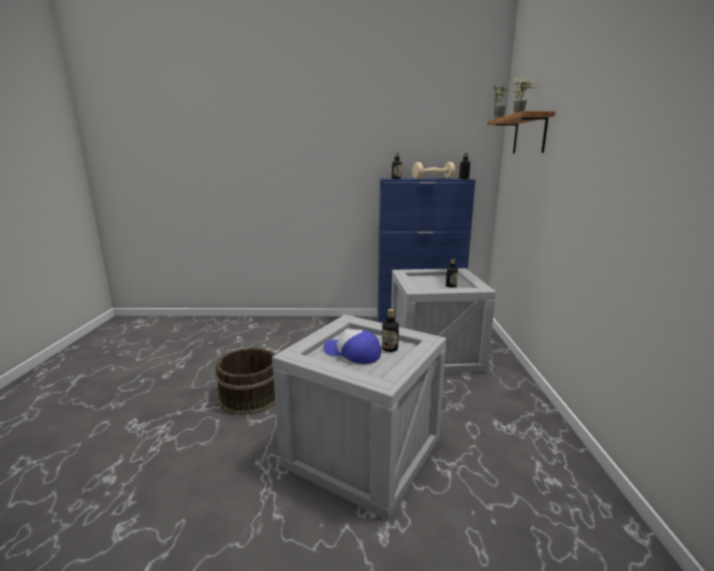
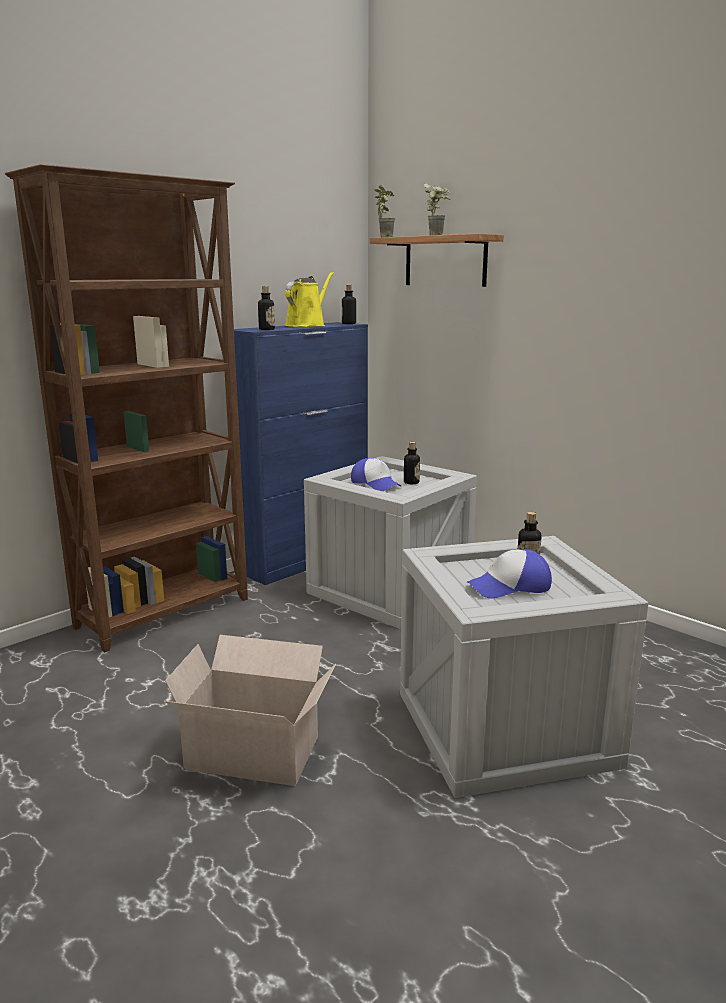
camera: 45 degrees left, 0 degrees up
(249, 396) = (256, 754): brown bucket -> cardboard box
(319, 324) = (166, 613): none -> brown bookcase
(428, 282) = (375, 484): none -> cap
(433, 178) = (307, 325): beige dumbbell -> yellow watering can

